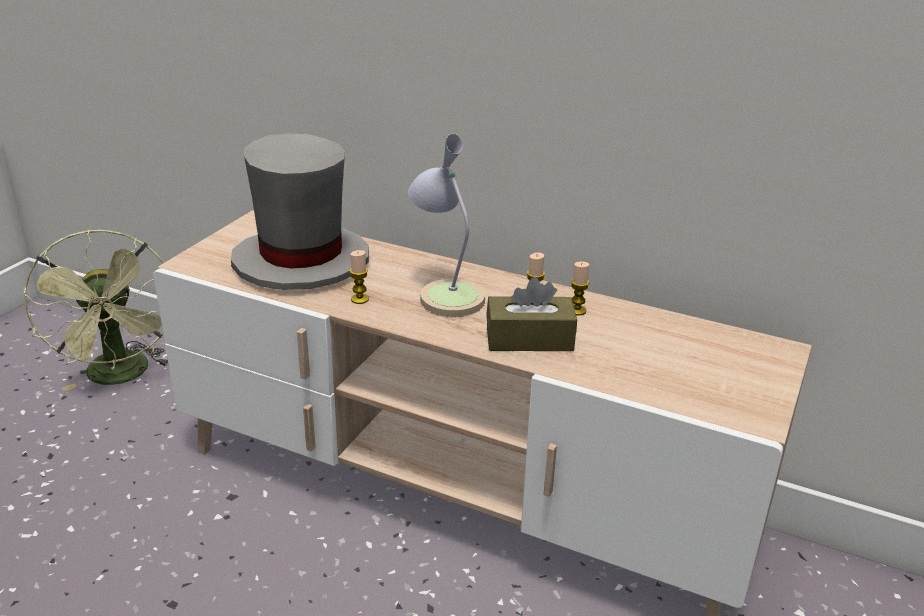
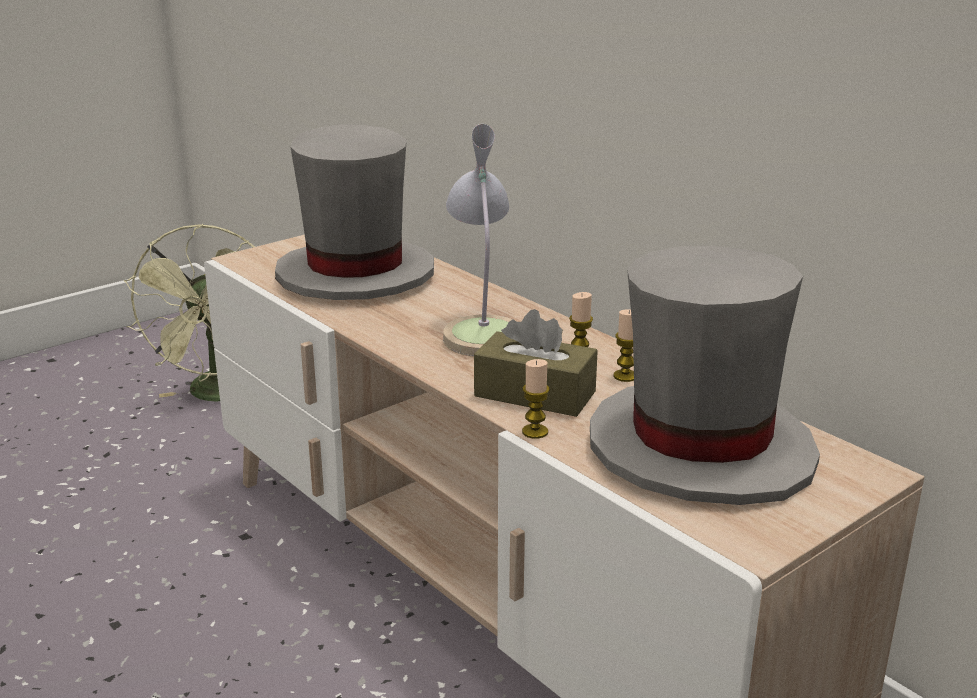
camera: 25 degrees right, 5 degrees down
(359, 299) = (381, 320): candle -> candle (535, 432)
(671, 357) = (700, 449): none -> grey hat

